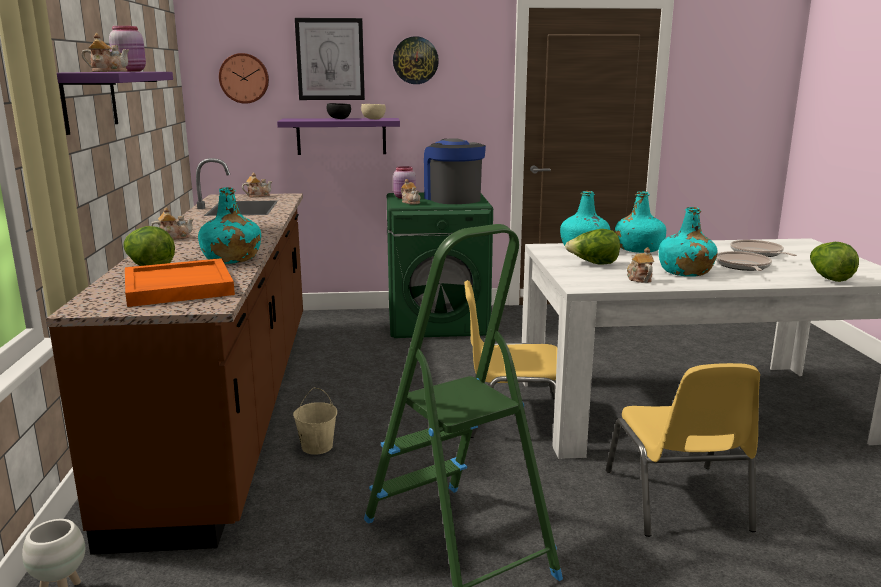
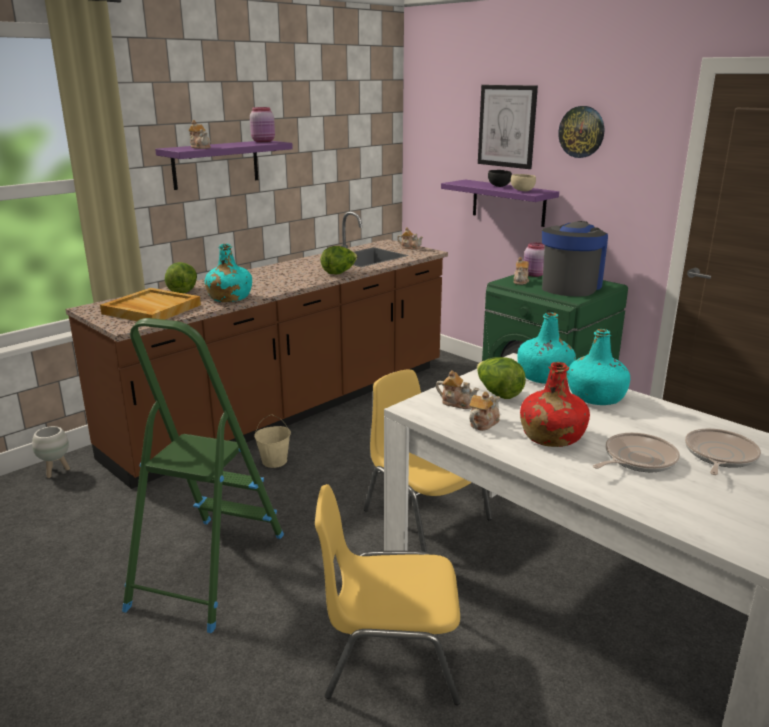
camera: 50 degrees right, 5 degrees up
(174, 237) = (257, 272): teapot -> teapot (457, 403)
(177, 287) = (151, 309): orange tray -> beige tray
(244, 78) = (442, 139): wall clock -> none
(677, 501) = (389, 654): yellow chair -> yellow chair turned 45 degrees clockwise
(685, 272) = (551, 436): turquoise bottle -> red bottle
(828, 278) = (688, 518): lettuce -> lettuce (339, 272)

